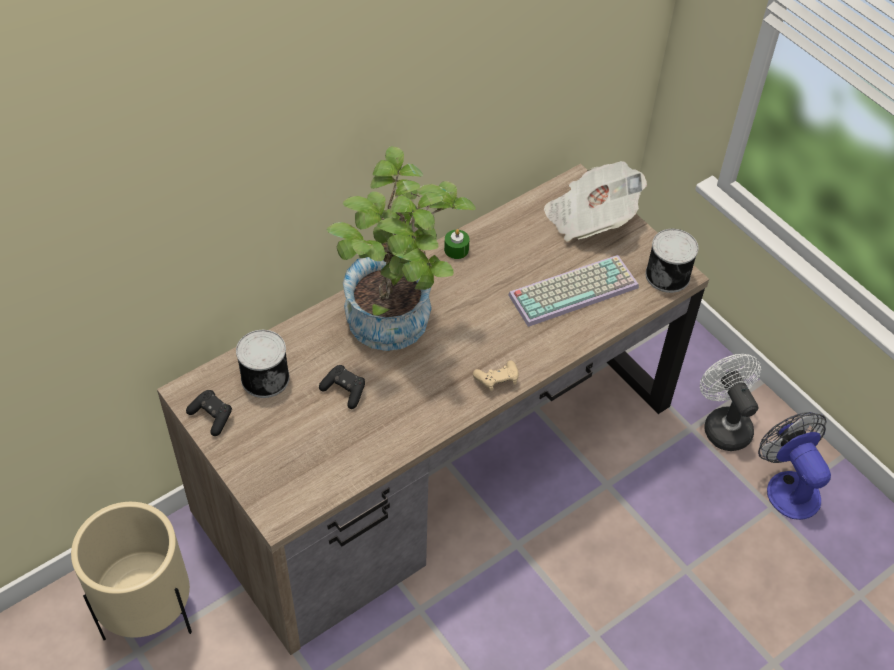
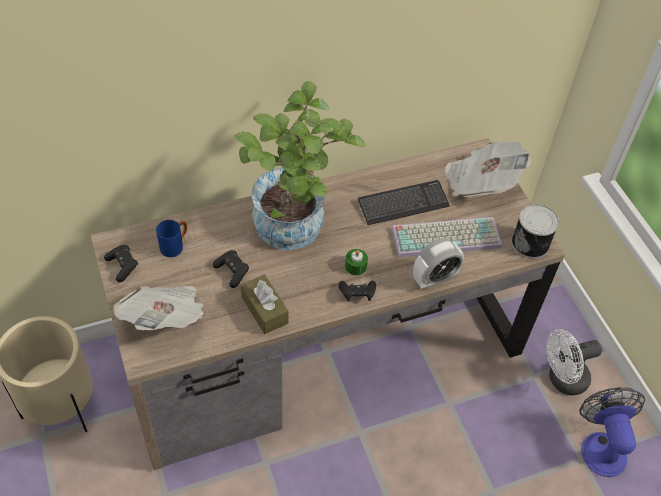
camera: 15 degrees right, 0 degrees up
(265, 377) = (175, 246): can -> blue mug
(287, 464) = (165, 319): none -> newspaper
(398, 425) = (264, 310): none -> brown tissue box
(456, 249) = (362, 182): green candle -> green candle (355, 266)
(497, 381) = (357, 294): beige game controller -> black game controller
(511, 264) = (403, 204): none -> keyboard
(577, 341) = (434, 278): none -> alarm clock
(723, 424) = (562, 380): white fan -> white fan turned 105 degrees counterclockwise

